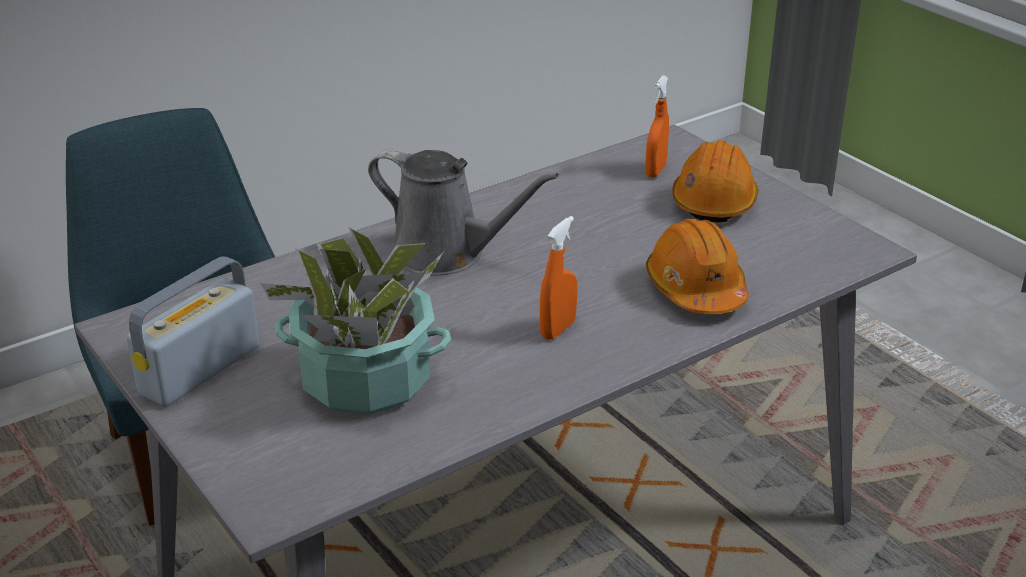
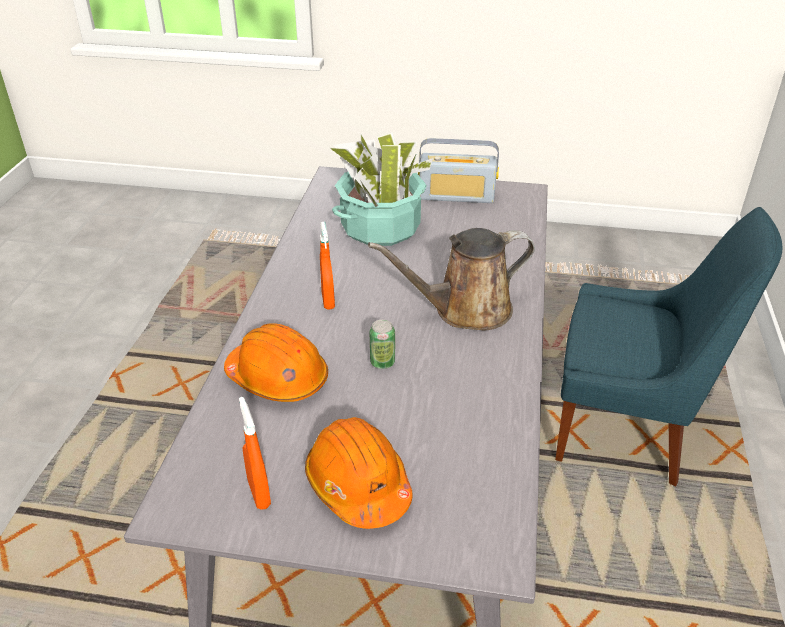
camera: 135 degrees right, 5 degrees up
(199, 370) = (456, 196): radio -> radio turned 105 degrees clockwise
(446, 253) = (465, 310): grey watering can -> brown watering can
(587, 255) = (382, 362): none -> can
(655, 170) = (452, 493): orange spray bottle -> orange spray bottle (259, 494)

